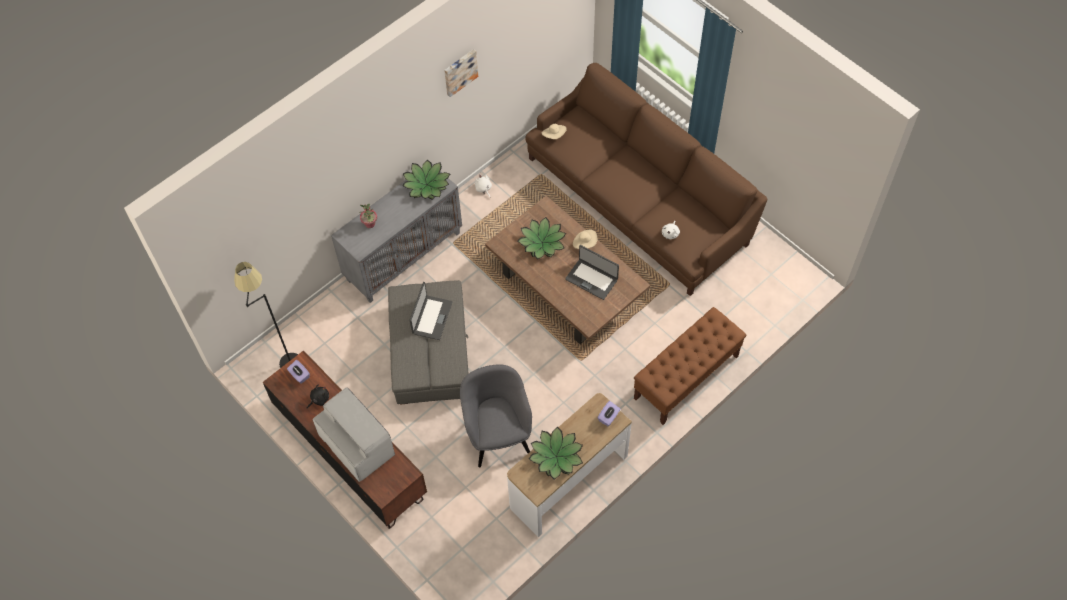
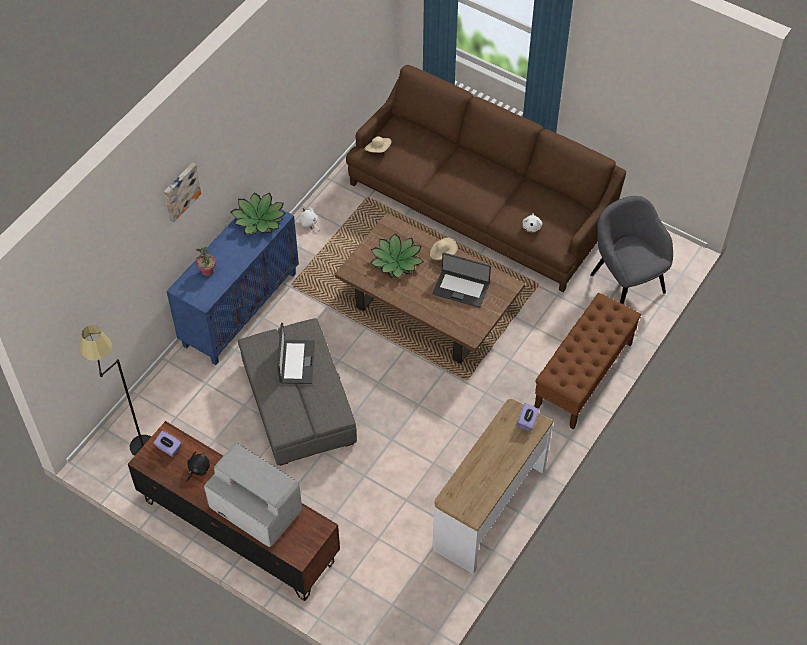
camera: 15 degrees left, 5 degrees down
(404, 255) = (240, 308): grey cabinet -> blue cabinet
(460, 72) = (279, 86): picture -> picture (180, 191)
(498, 435) = (398, 476): grey armchair -> grey armchair (626, 282)
(556, 456) = (482, 473): potted plant -> none

